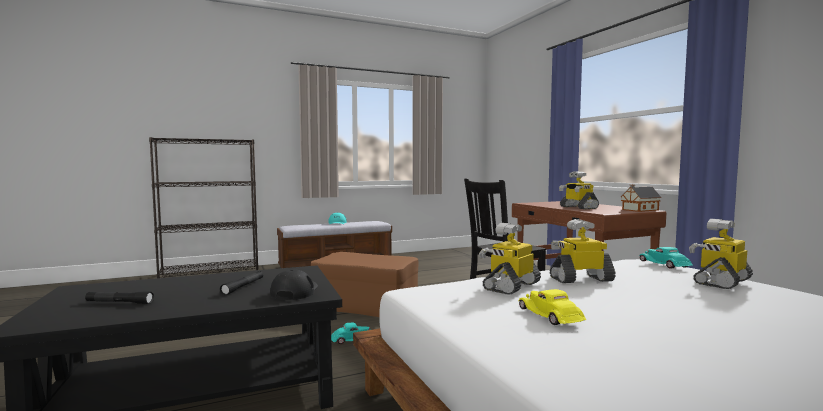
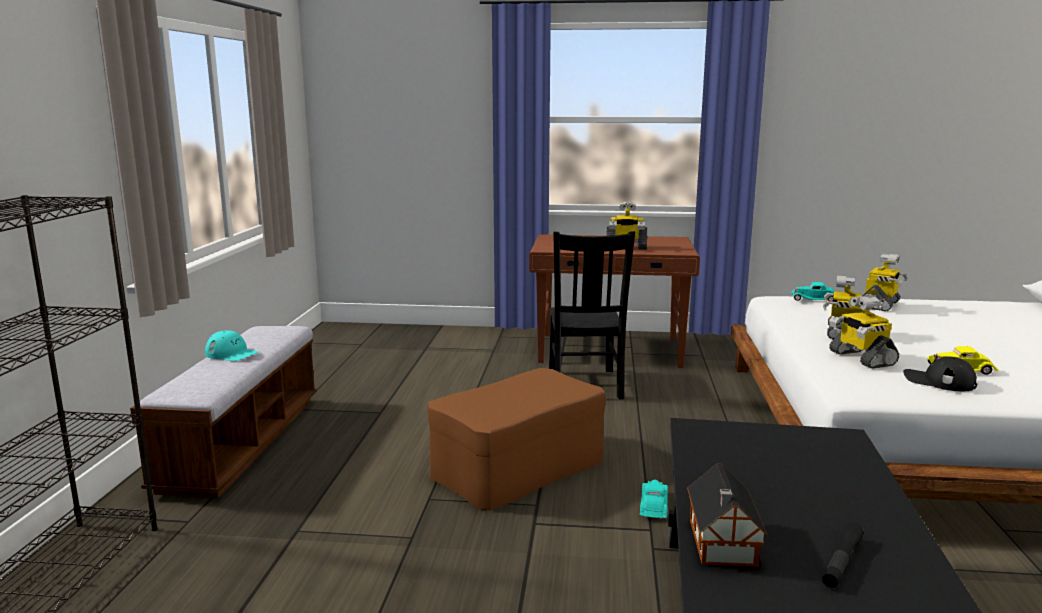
camera: 60 degrees left, 10 degrees up
(243, 287) = (781, 473): black flashlight -> none
(295, 291) = (821, 447): black cap -> black cap (939, 381)
(639, 210) = (674, 240): toy house -> toy house (722, 544)
(721, 281) = (880, 305): toy robot -> toy robot turned 135 degrees counterclockwise

